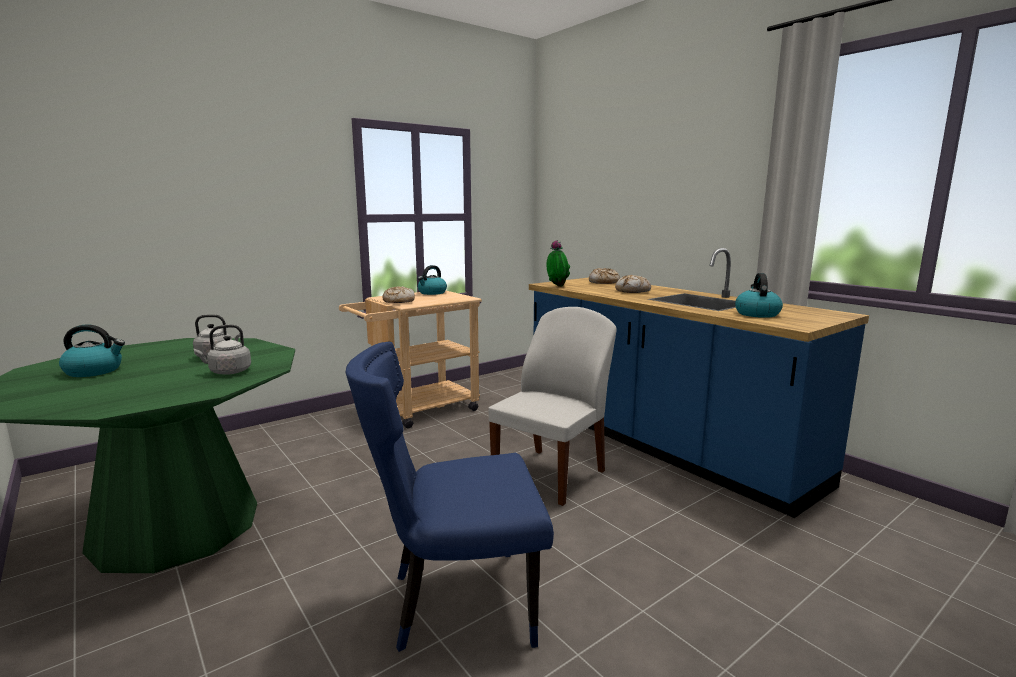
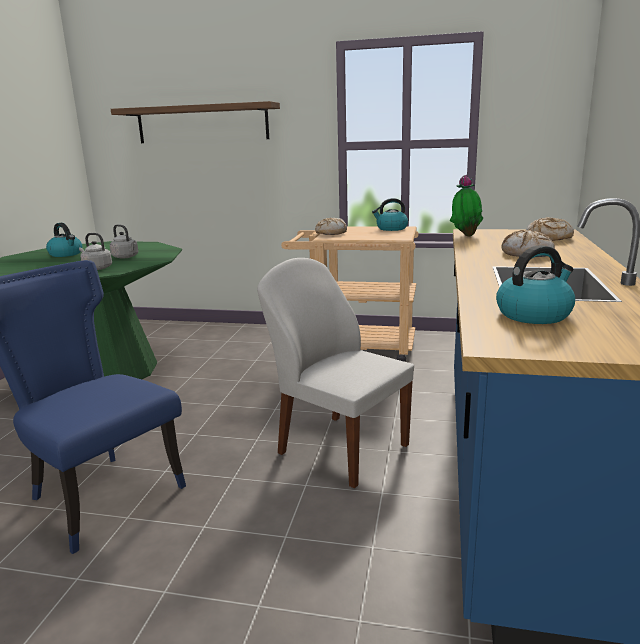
camera: 50 degrees right, 5 degrees up
(193, 189) = (202, 124): none -> shelf
(551, 475) = (340, 448): white chair -> white chair turned 135 degrees counterclockwise

